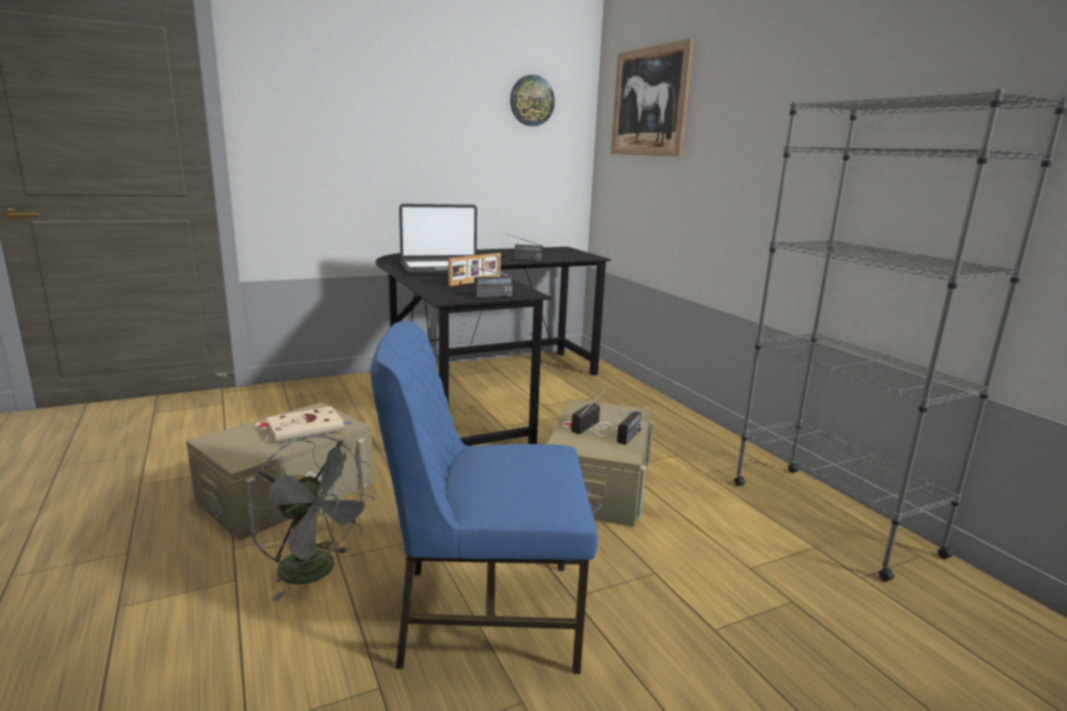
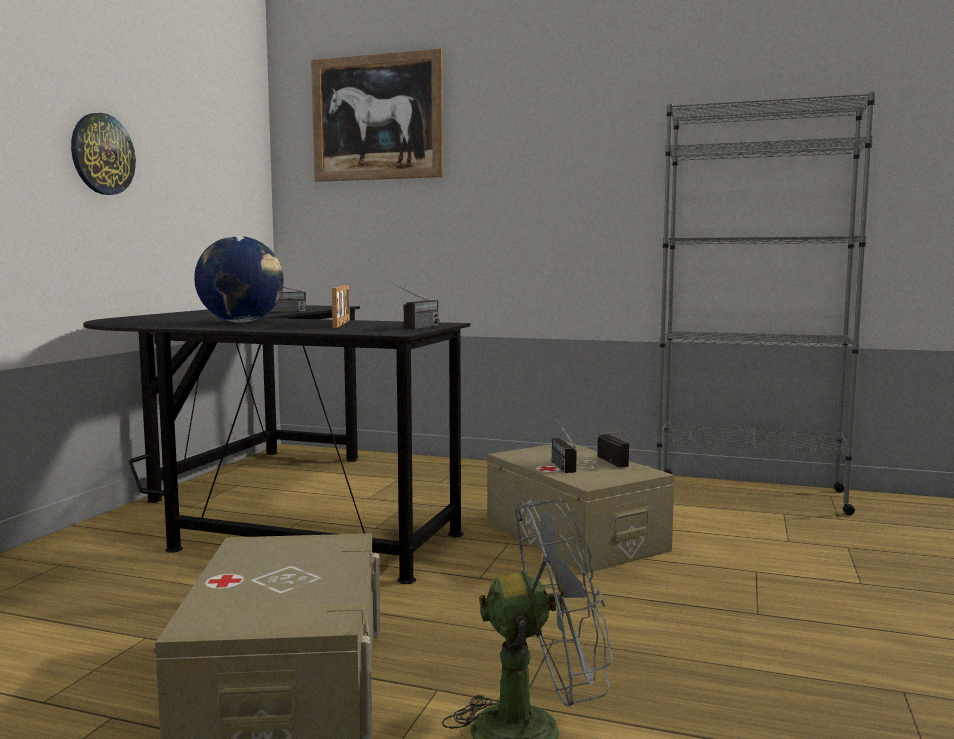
camera: 45 degrees left, 10 degrees down
(307, 428) = (304, 561): beige book -> none
(443, 269) = (242, 322): laptop -> globe
(485, 614) = (743, 660): blue chair -> none
(531, 100) = (213, 106): wall clock -> wall clock (102, 154)

